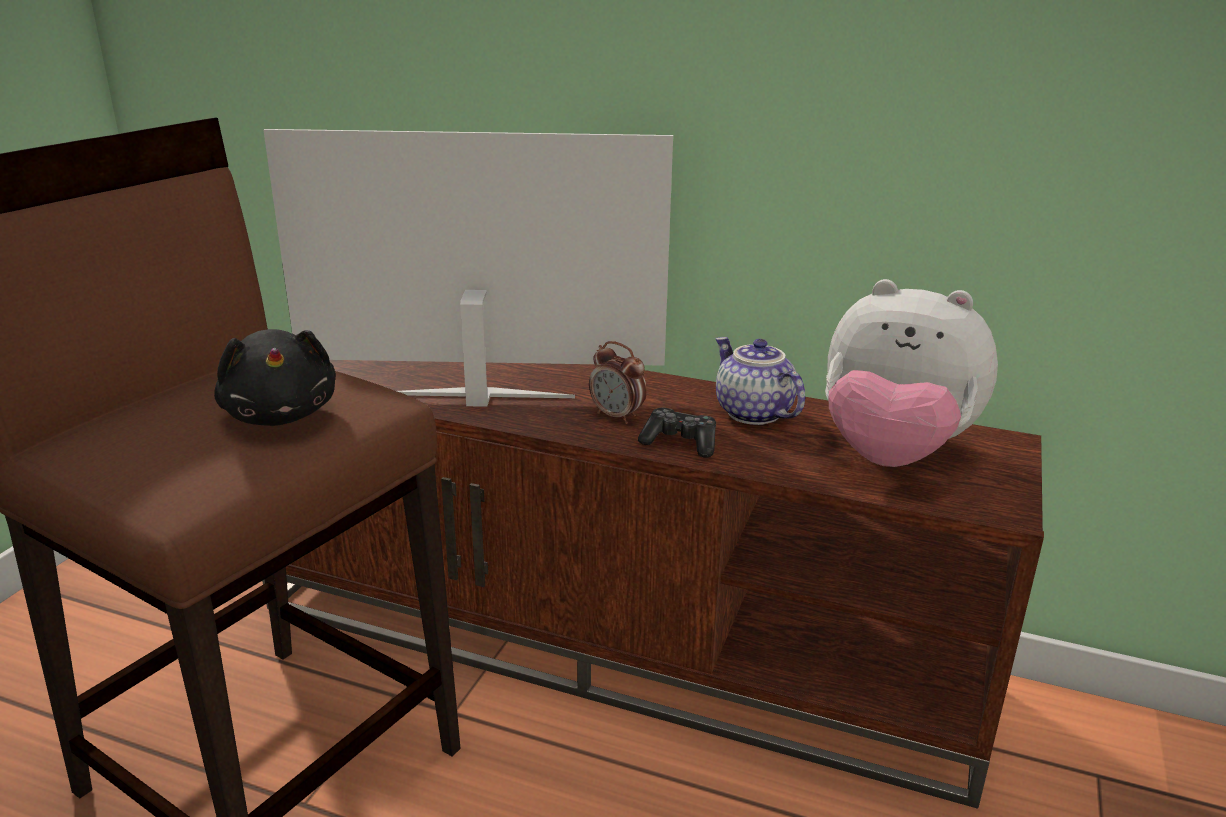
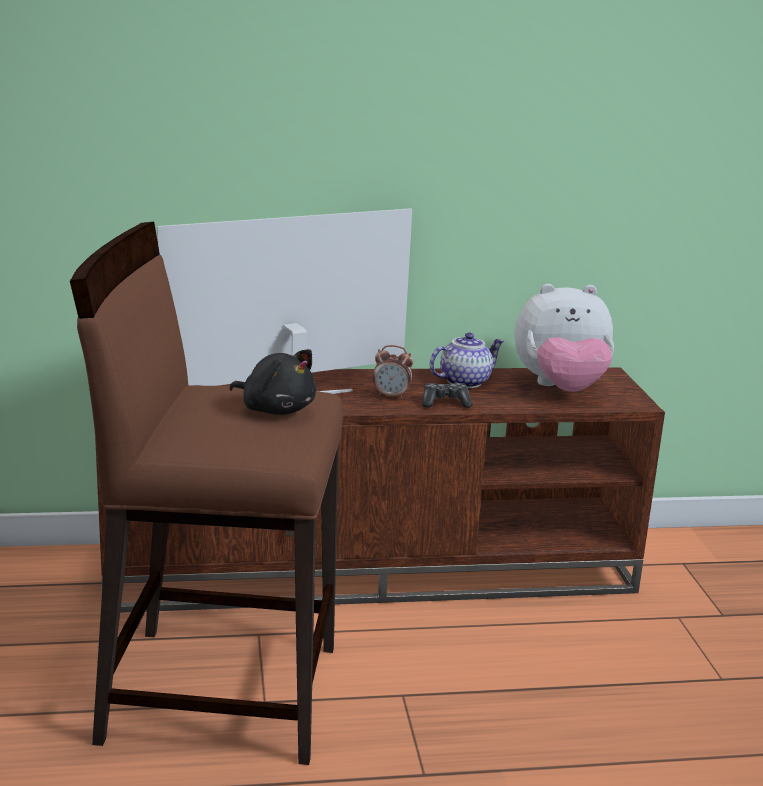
camera: 30 degrees left, 5 degrees down
(751, 413) = (464, 381): teapot -> teapot turned 120 degrees clockwise

